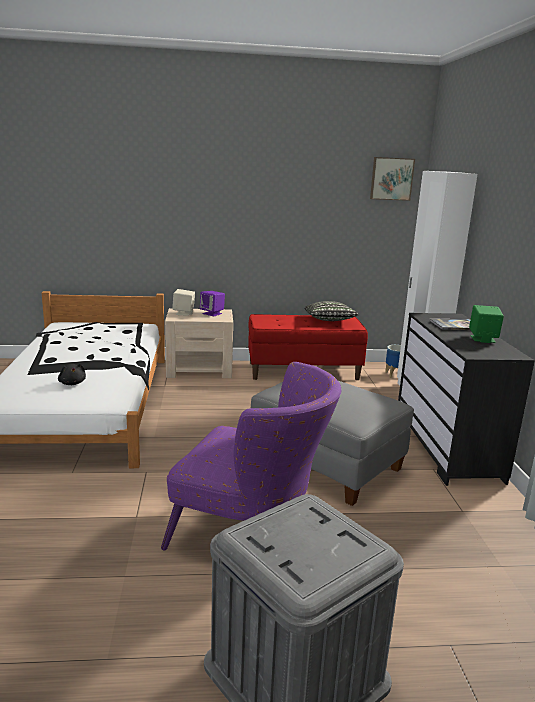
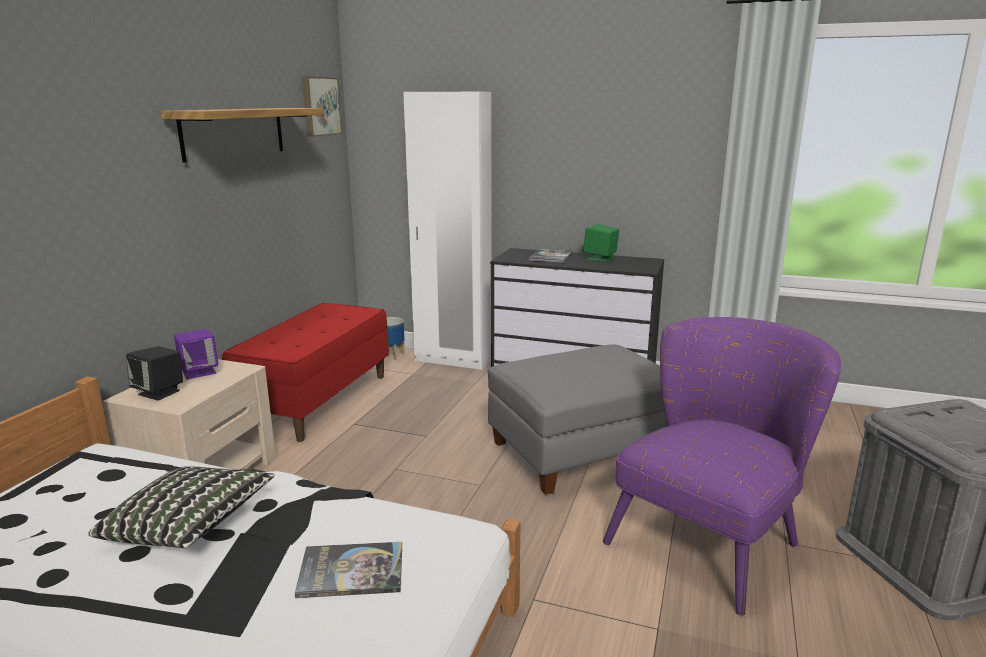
camera: 65 degrees left, 0 degrees up
(72, 383) = (351, 571): black plush toy -> book
(184, 313) = (160, 392): beige speaker -> black speaker
(295, 189) = (234, 132): none -> shelf
(329, 321) = (326, 317): pillow -> pillow (189, 527)

